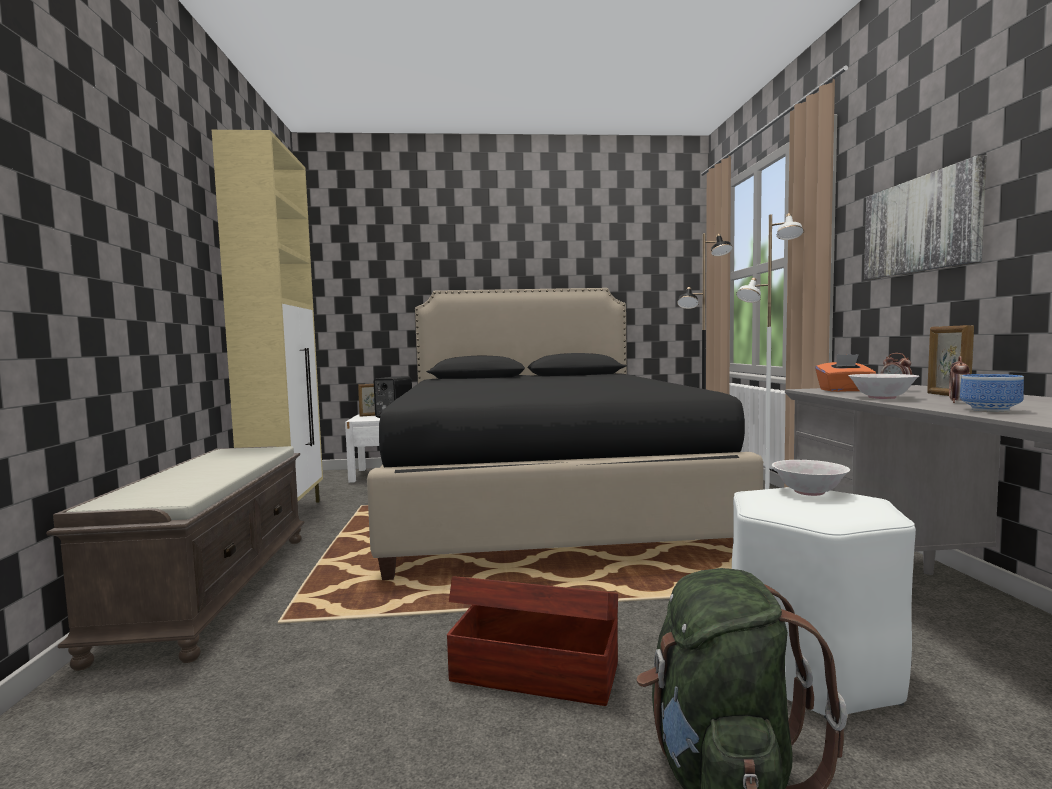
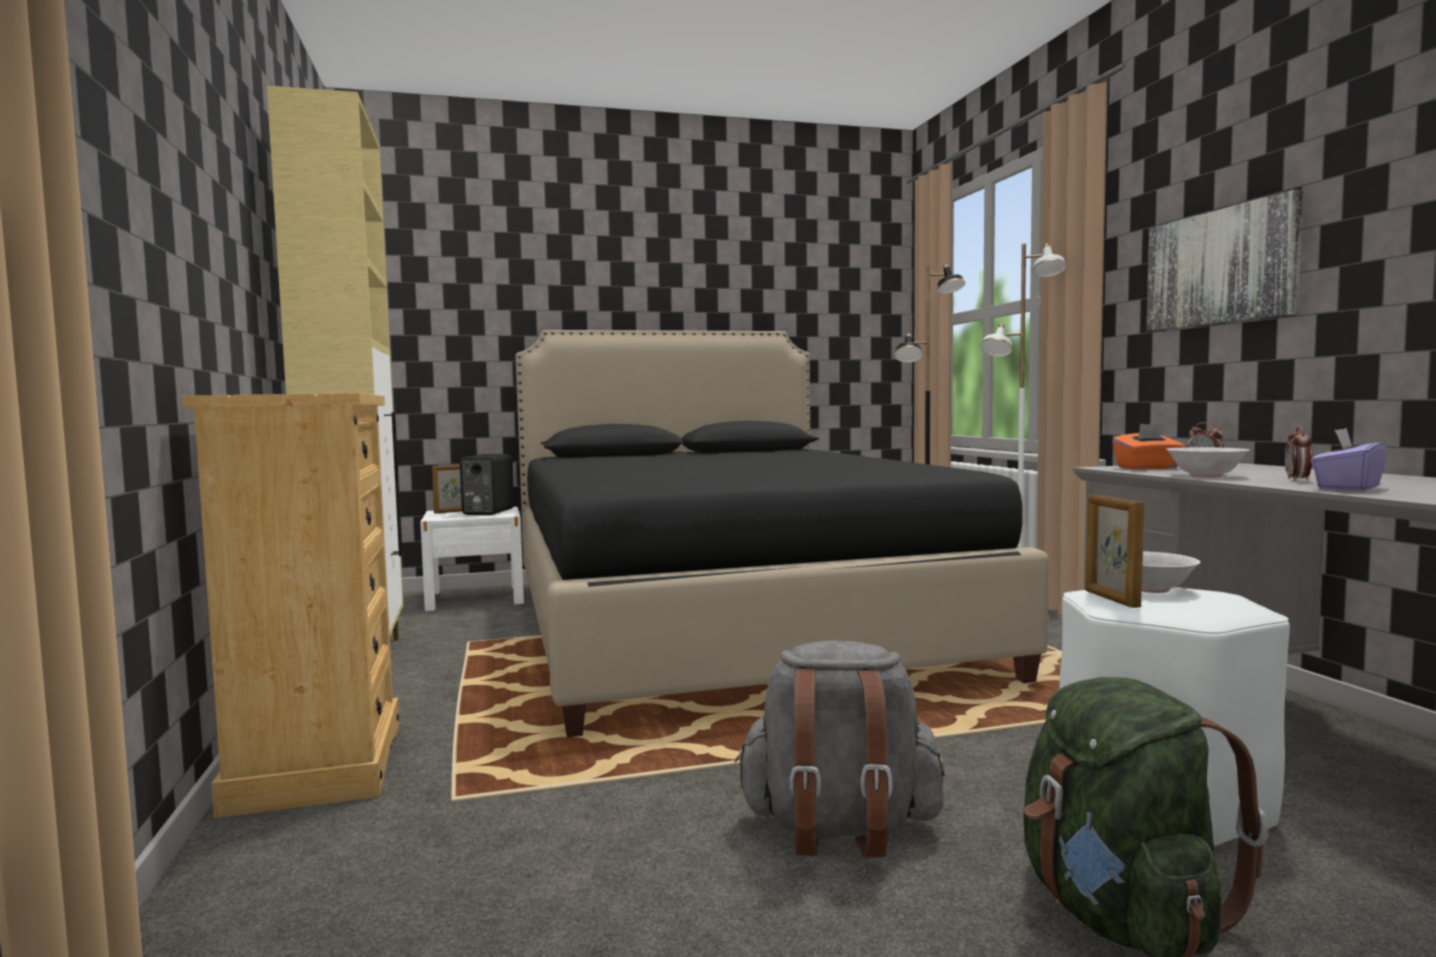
camera: 10 degrees left, 0 degrees up
(212, 589) = (317, 765): brown bench -> beige dresser
(534, 671) = (839, 830): brown storage box -> grey backpack
(947, 395) = (1272, 472): picture frame -> picture frame (1111, 599)
(991, 410) = (1347, 488): bowl -> purple tissue box

